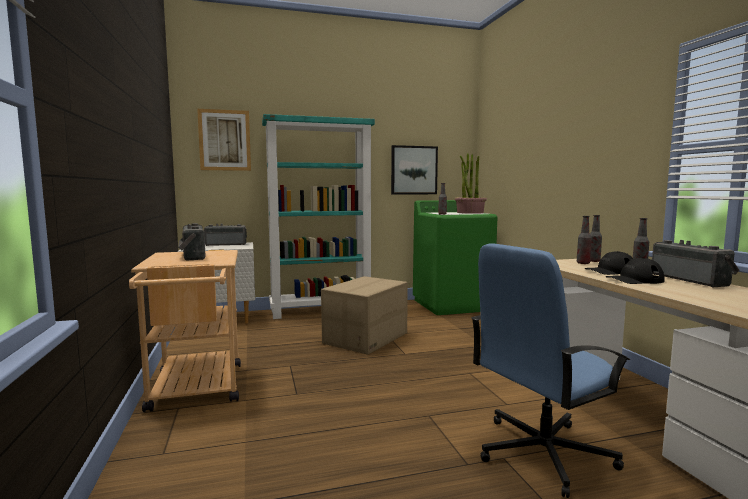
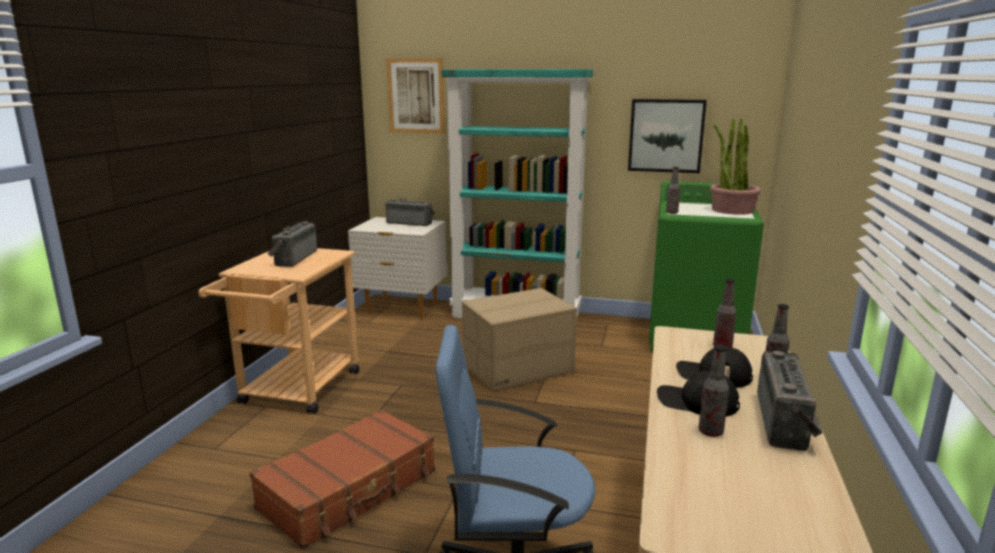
camera: 30 degrees right, 10 degrees up
(346, 442) = (350, 490): none -> brown suitcase
(593, 261) = (753, 345): bottle -> bottle (710, 432)

